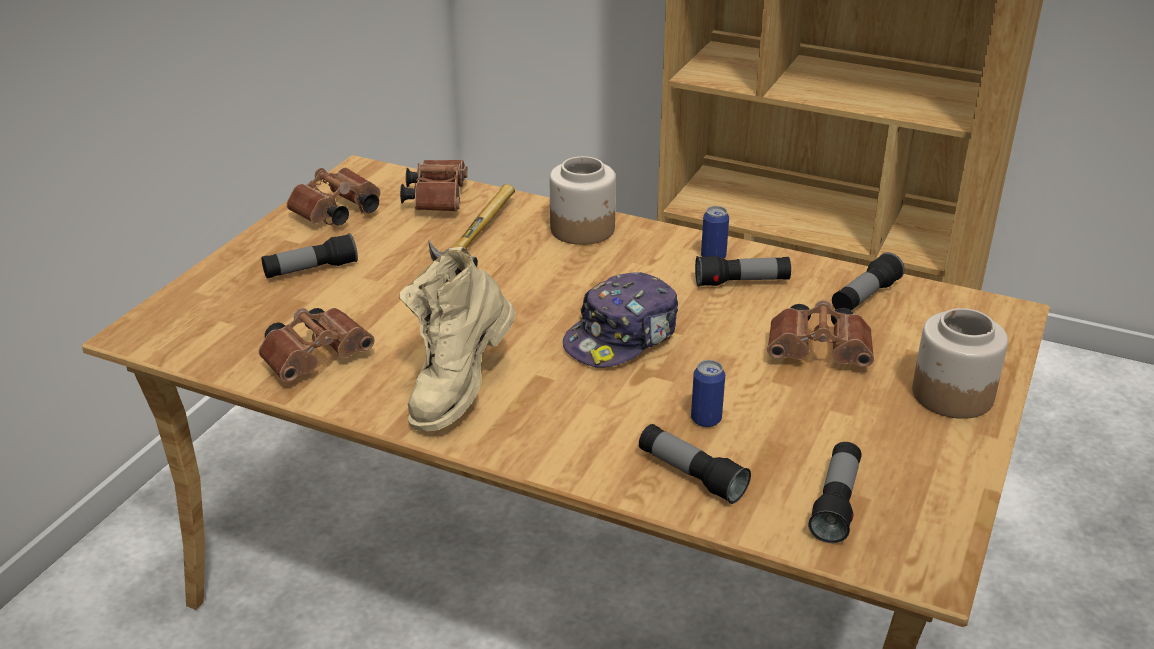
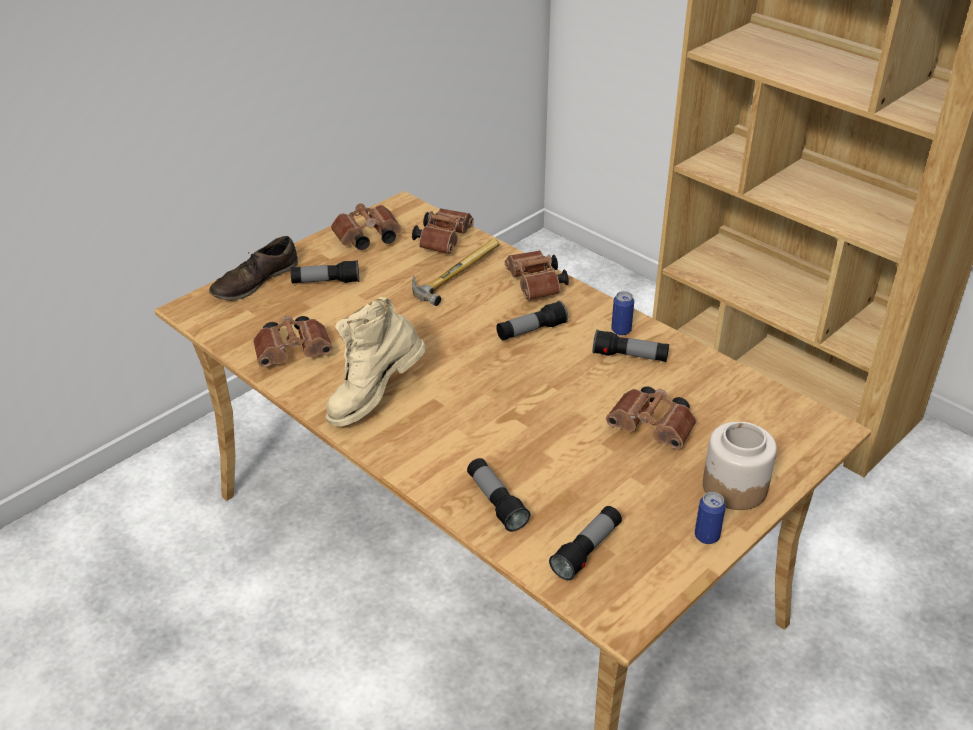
camera: 20 degrees right, 5 degrees up
(211, 286) = (255, 281): none -> brown shoe
(583, 229) = (536, 286): jar -> brown binoculars
(622, 337) = (512, 383): cap -> none
(706, 419) = (533, 462): can -> can (706, 536)
(864, 297) = (719, 389): flashlight -> flashlight (531, 331)

